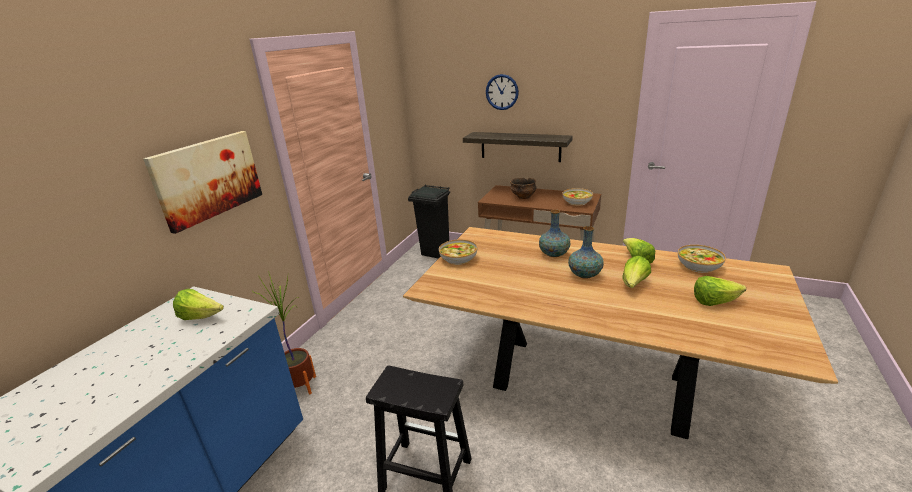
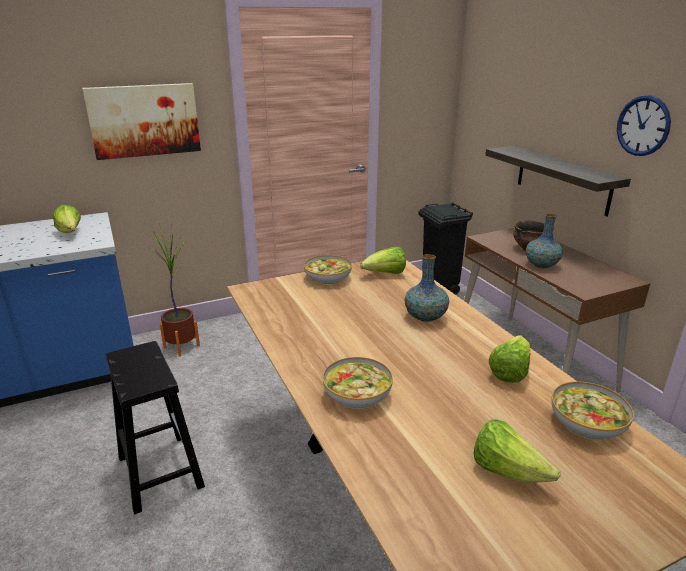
camera: 40 degrees right, 0 degrees up
(502, 92) = (556, 95): wall clock -> wall clock (643, 126)
(576, 201) = (591, 279): bowl -> bowl (357, 394)
(584, 275) = (413, 353): vase -> vase (541, 265)
(634, 284) = (447, 392): lettuce -> lettuce (385, 274)

